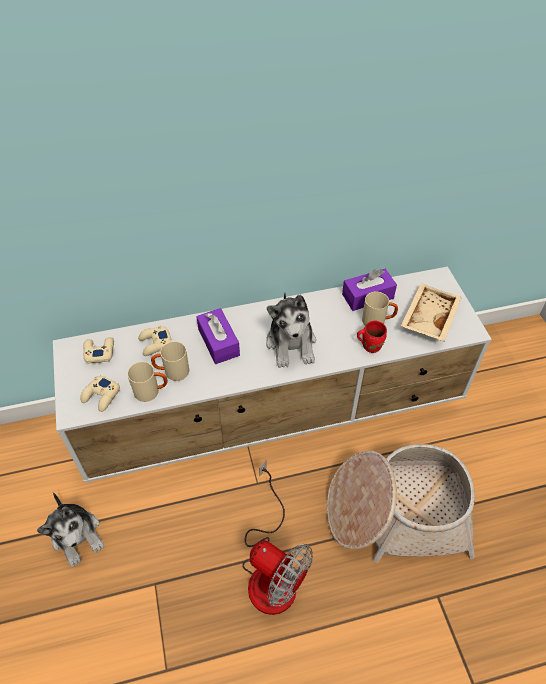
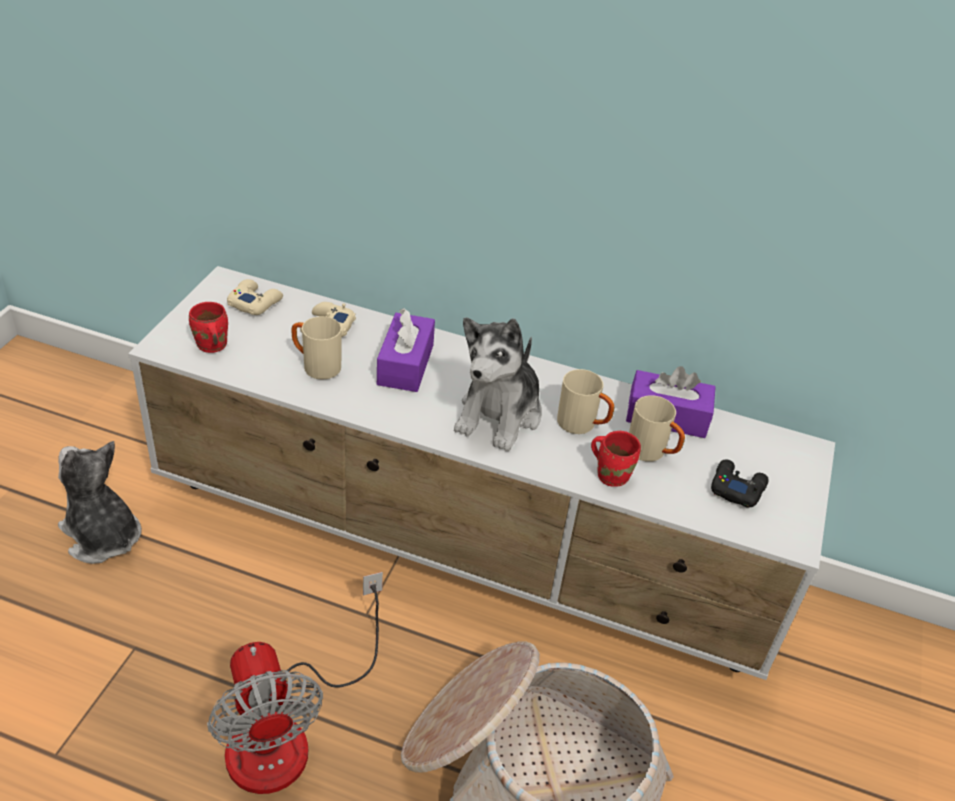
camera: 30 degrees right, 10 degrees down
(77, 535) = (102, 536): plush toy -> plush toy turned 135 degrees clockwise
(101, 396) = (210, 346): beige game controller -> red mug
(151, 391) = (271, 372): beige mug -> beige mug (583, 425)
(428, 318) = (736, 488): beige tray -> black game controller

